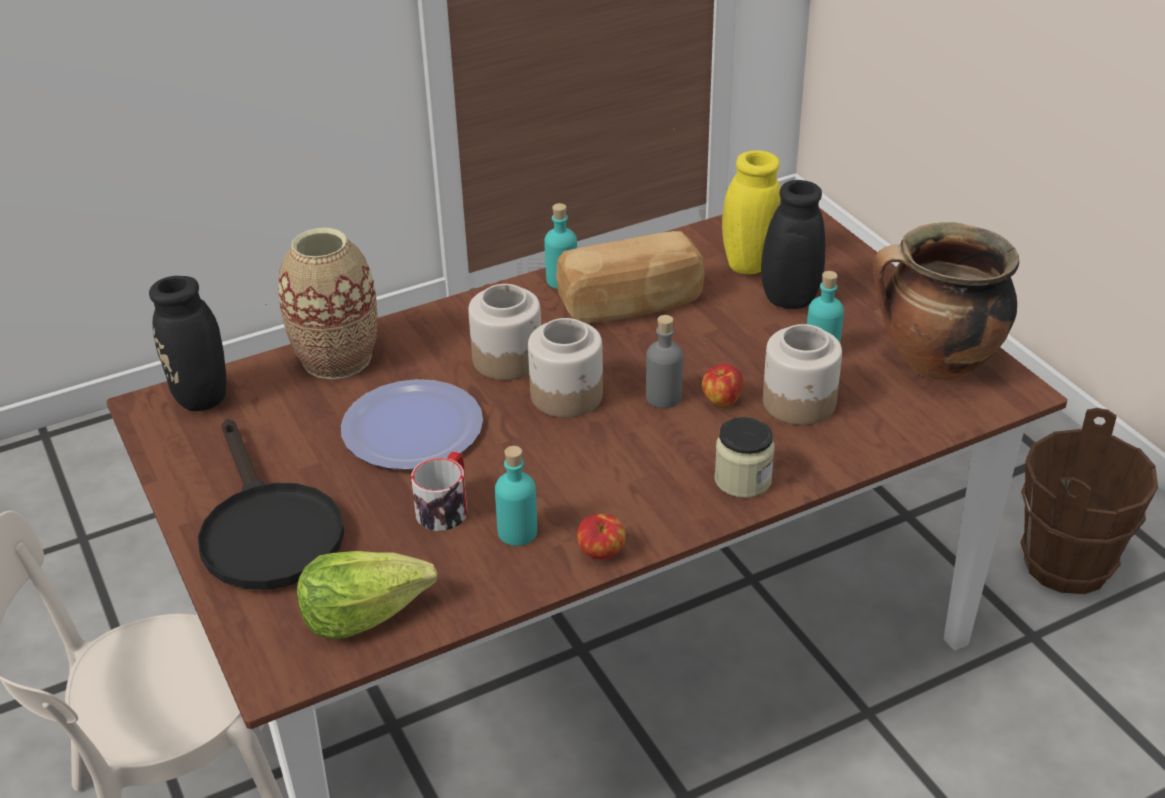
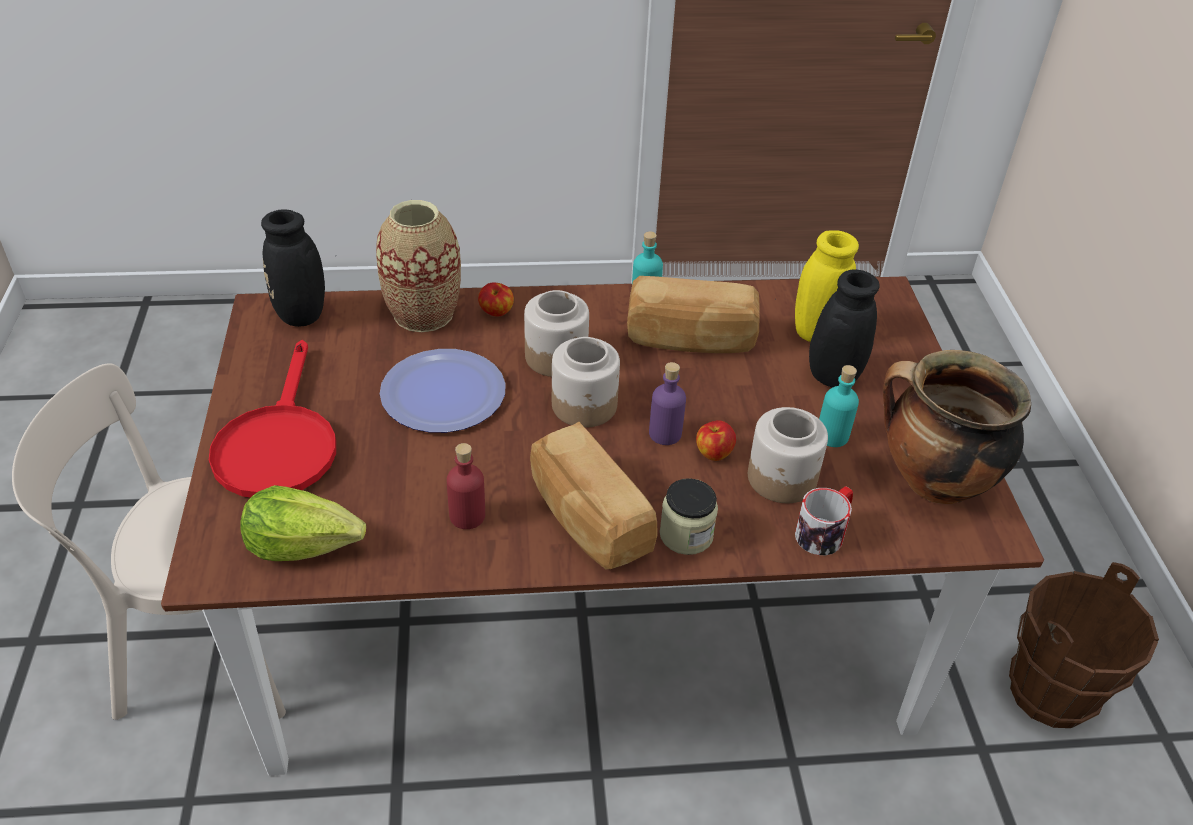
camera: 20 degrees right, 5 degrees up
(266, 530) = (278, 444): black frying pan -> red frying pan
(446, 506) = (425, 472): mug -> mug (824, 531)
(517, 532) = (467, 516): turquoise bottle -> red bottle
(601, 553) = (523, 560): apple -> apple (496, 313)
(639, 496) = (587, 518): none -> bread
(663, 397) = (665, 433): grey bottle -> purple bottle

